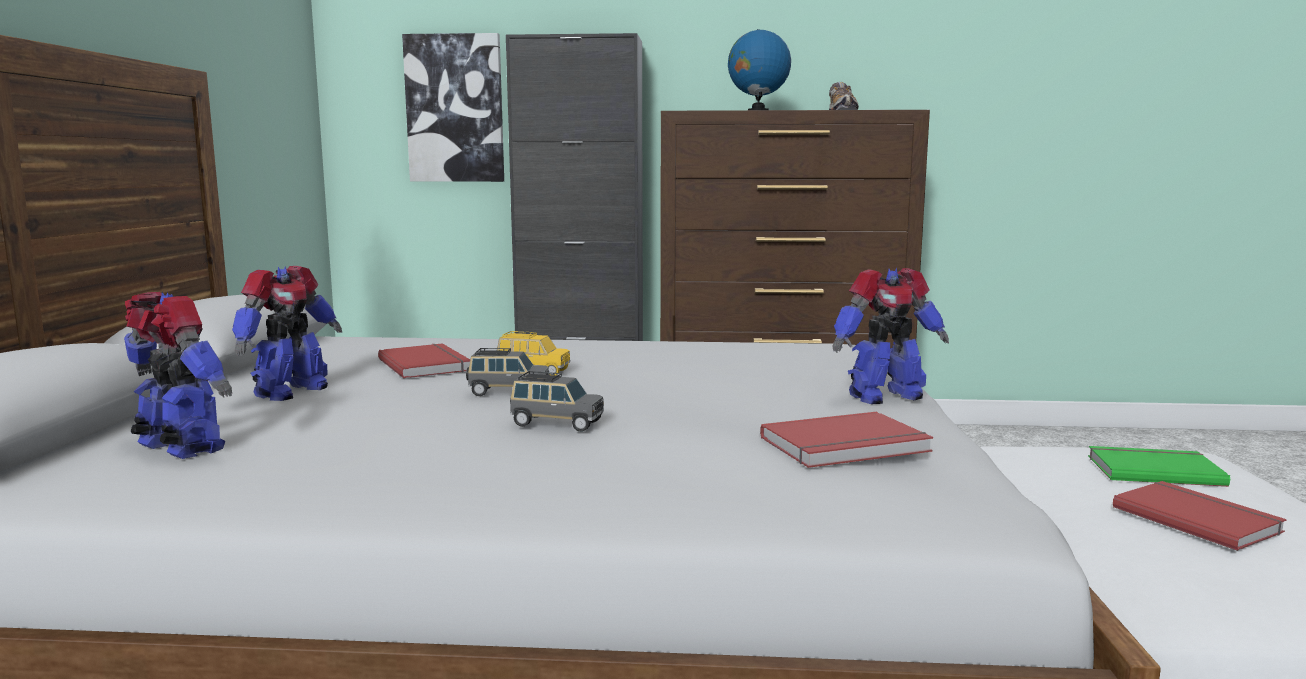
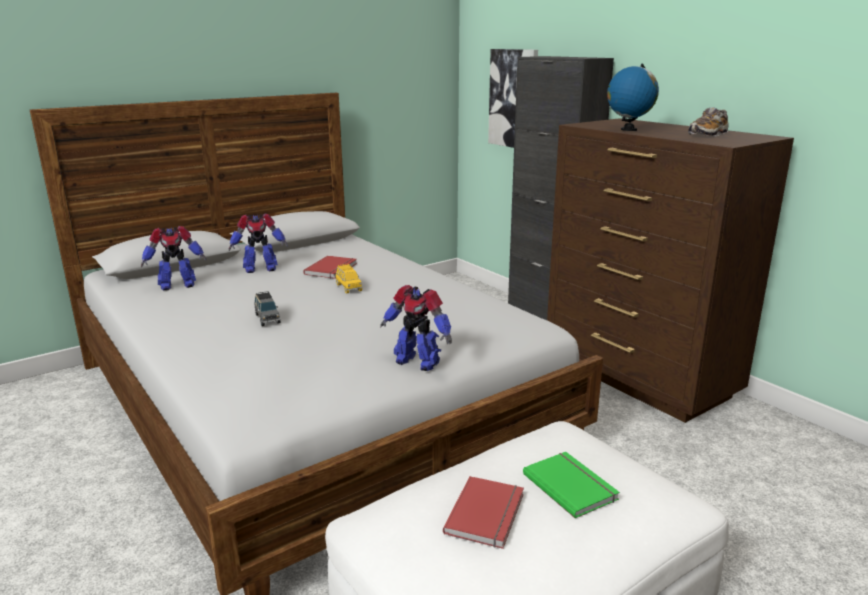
camera: 50 degrees right, 10 degrees up
(180, 448) = (177, 285): toy robot -> toy robot turned 75 degrees clockwise
(508, 392) = (305, 296): grey toy car -> none
(847, 446) = (295, 375): red book -> none

